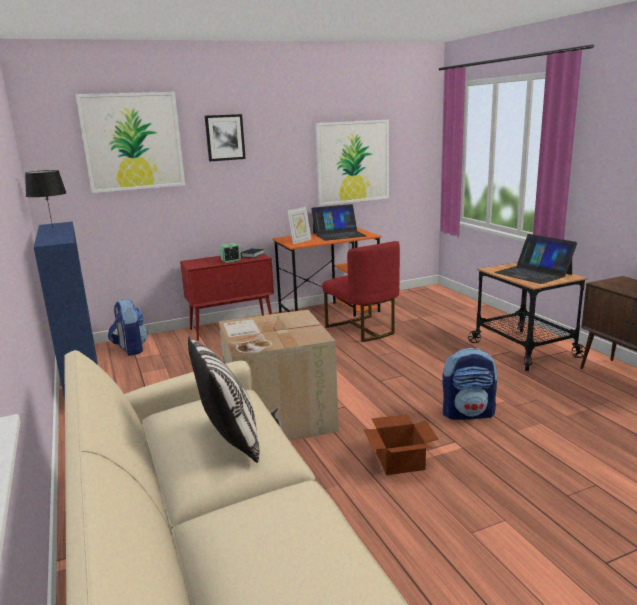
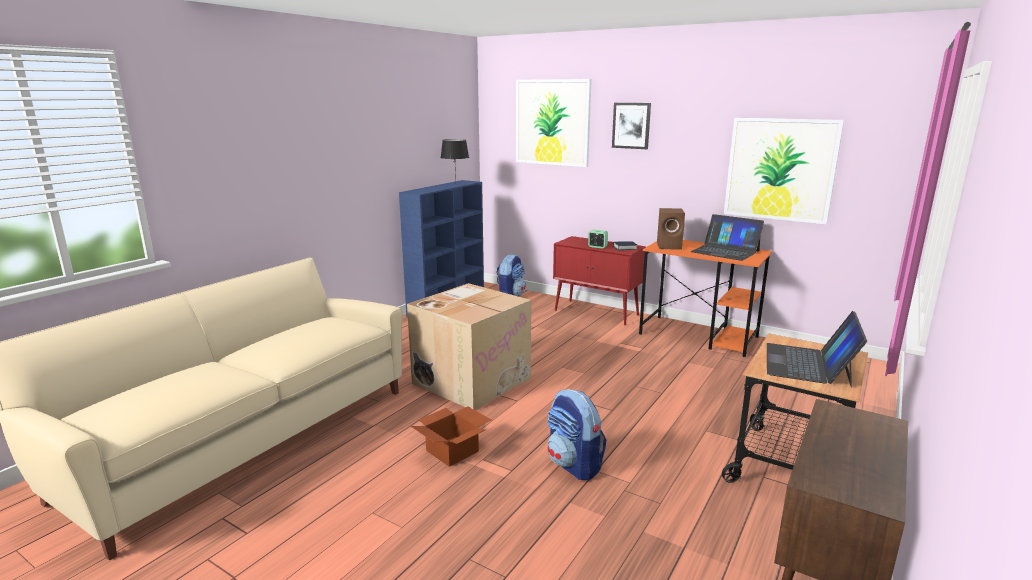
camera: 55 degrees right, 0 degrees up
(229, 439) = (291, 339): pillow -> none
(300, 241) = (670, 246): picture frame -> brown speaker
(362, 329) = (684, 362): red chair -> none

